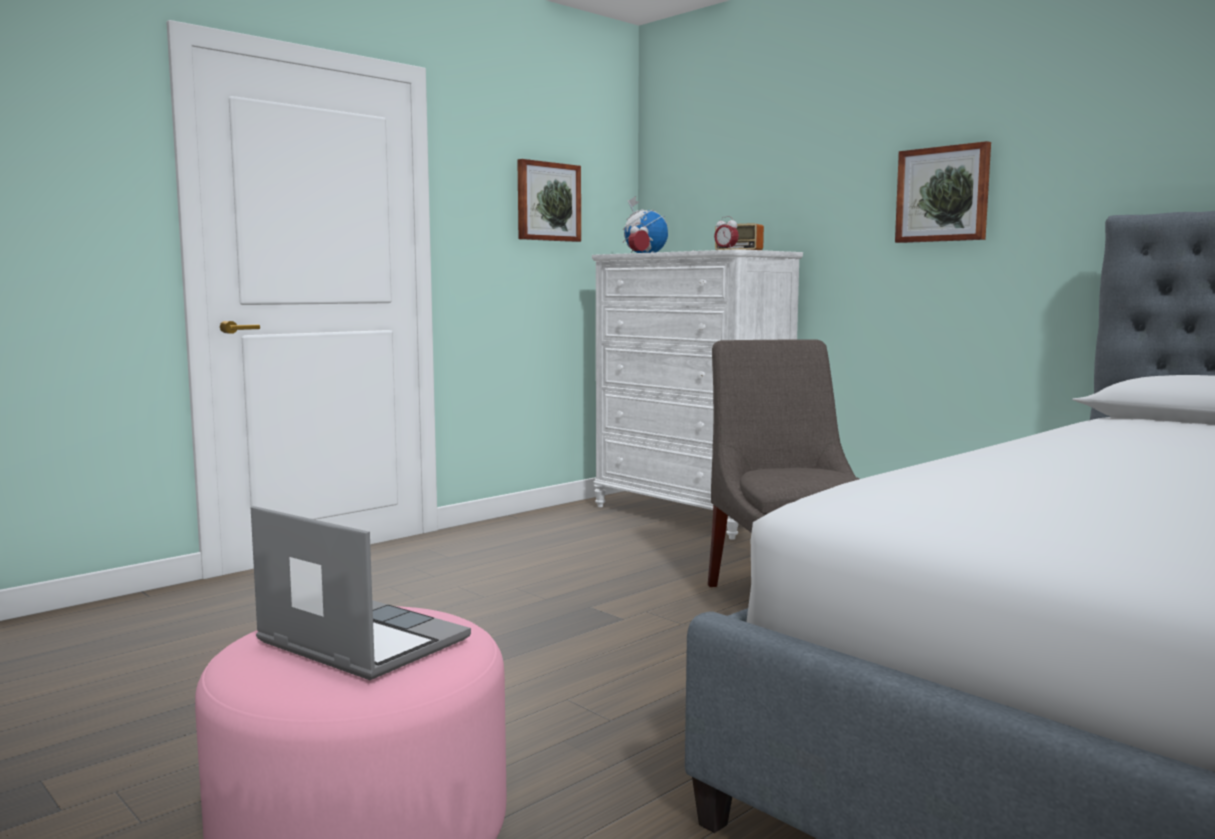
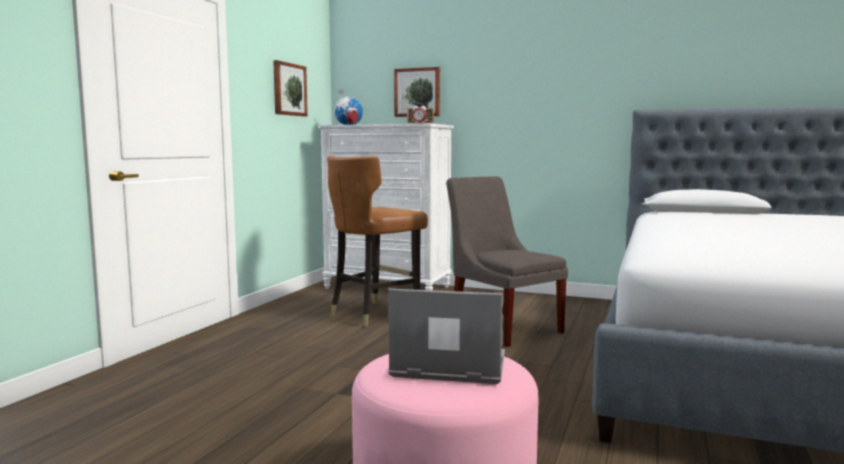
camera: 25 degrees left, 0 degrees up
(616, 553) = (374, 314): none -> brown chair
(943, 194) = (539, 95): picture -> picture (417, 92)

